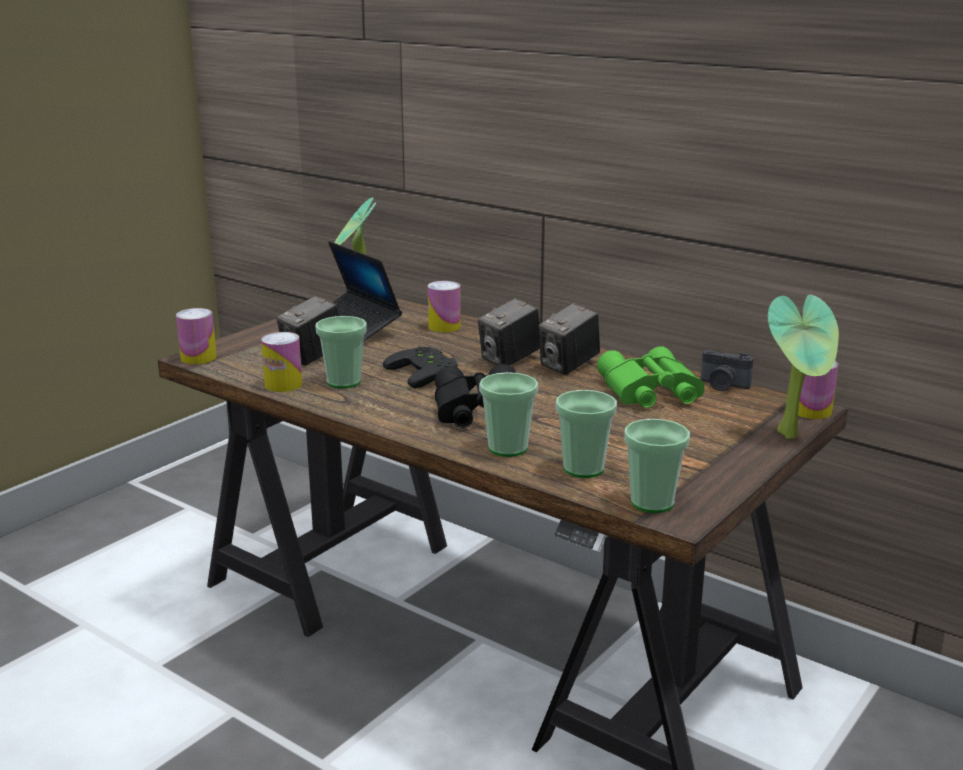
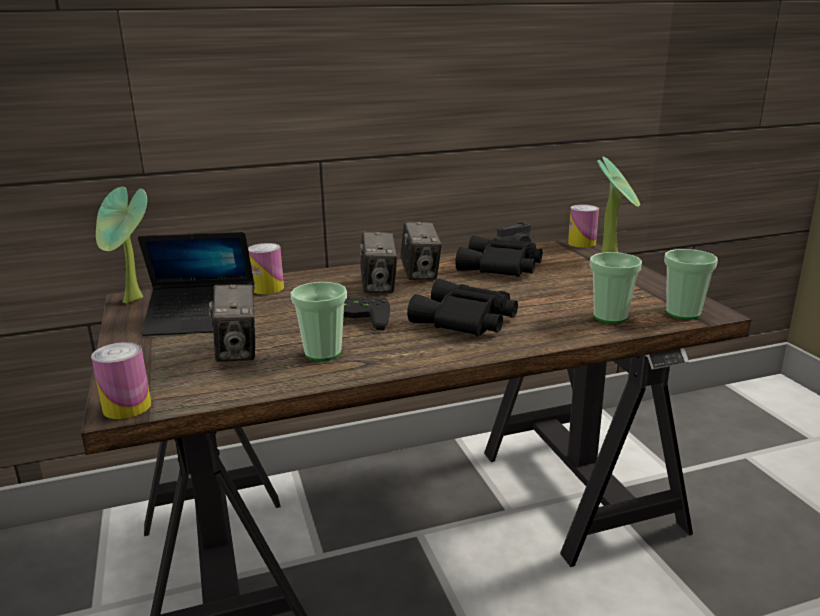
camera: 55 degrees left, 0 degrees up
(283, 384) = (283, 380): can -> none
(508, 448) = (548, 329): cup -> none
(648, 392) = (500, 268): green binoculars -> black binoculars

